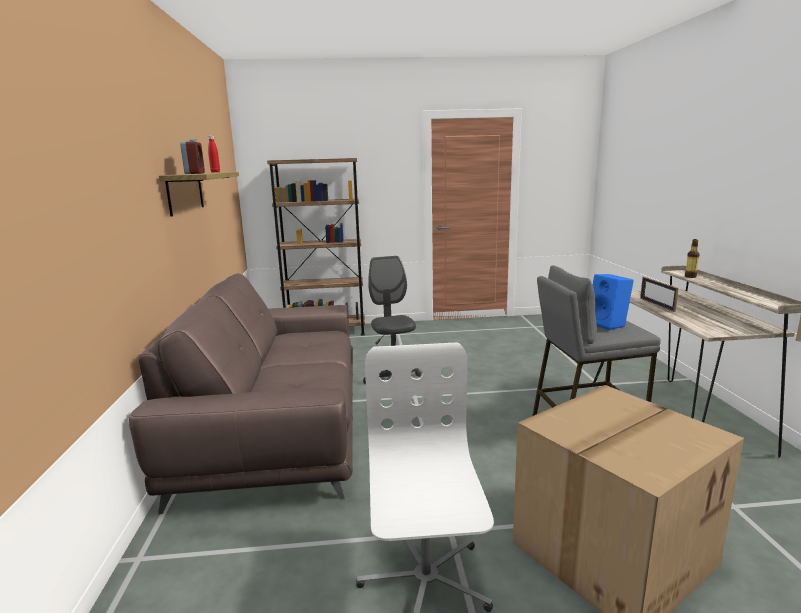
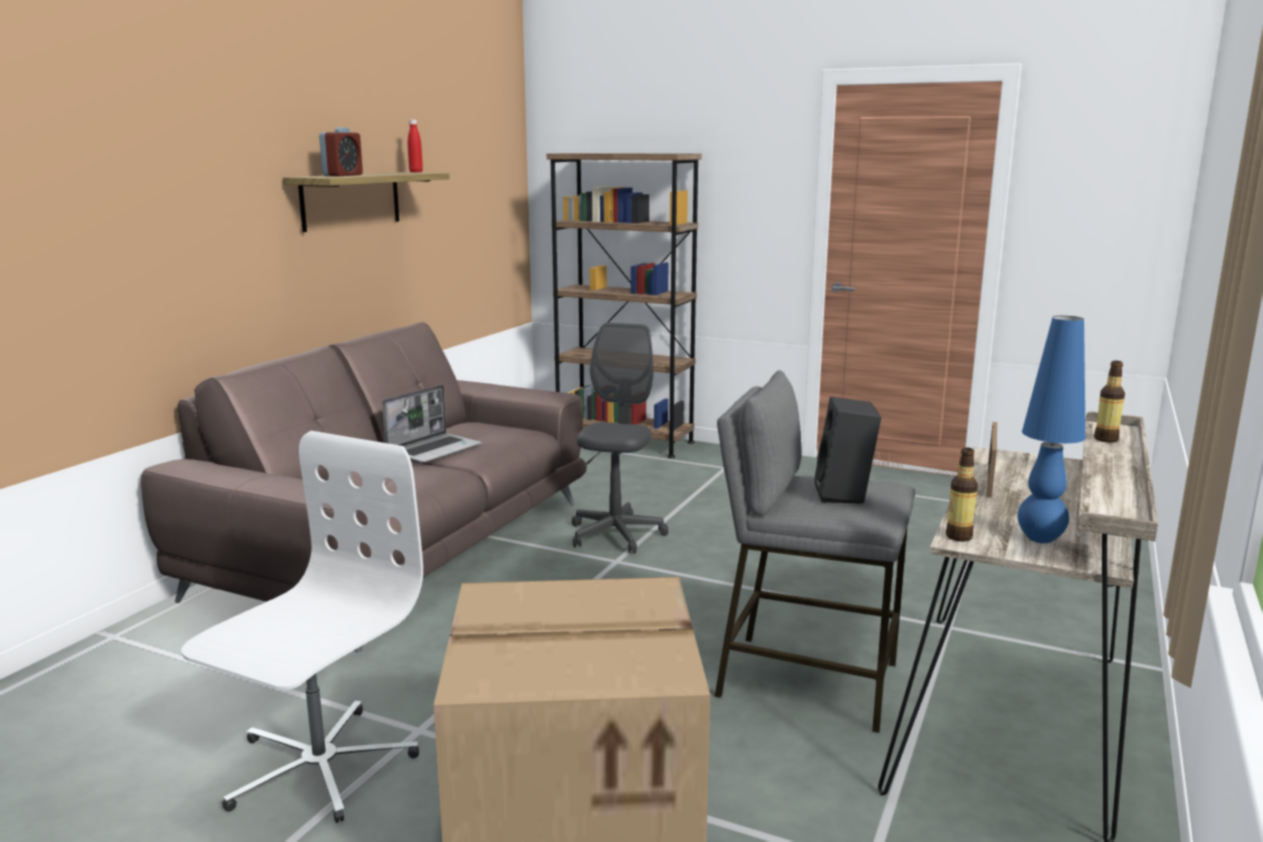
camera: 30 degrees right, 0 degrees up
(295, 354) = (434, 450): none -> laptop
(608, 324) = (845, 495): blue speaker -> black speaker
(707, 330) = (959, 537): none -> bottle
(732, 324) = (1040, 539): none -> blue table lamp

